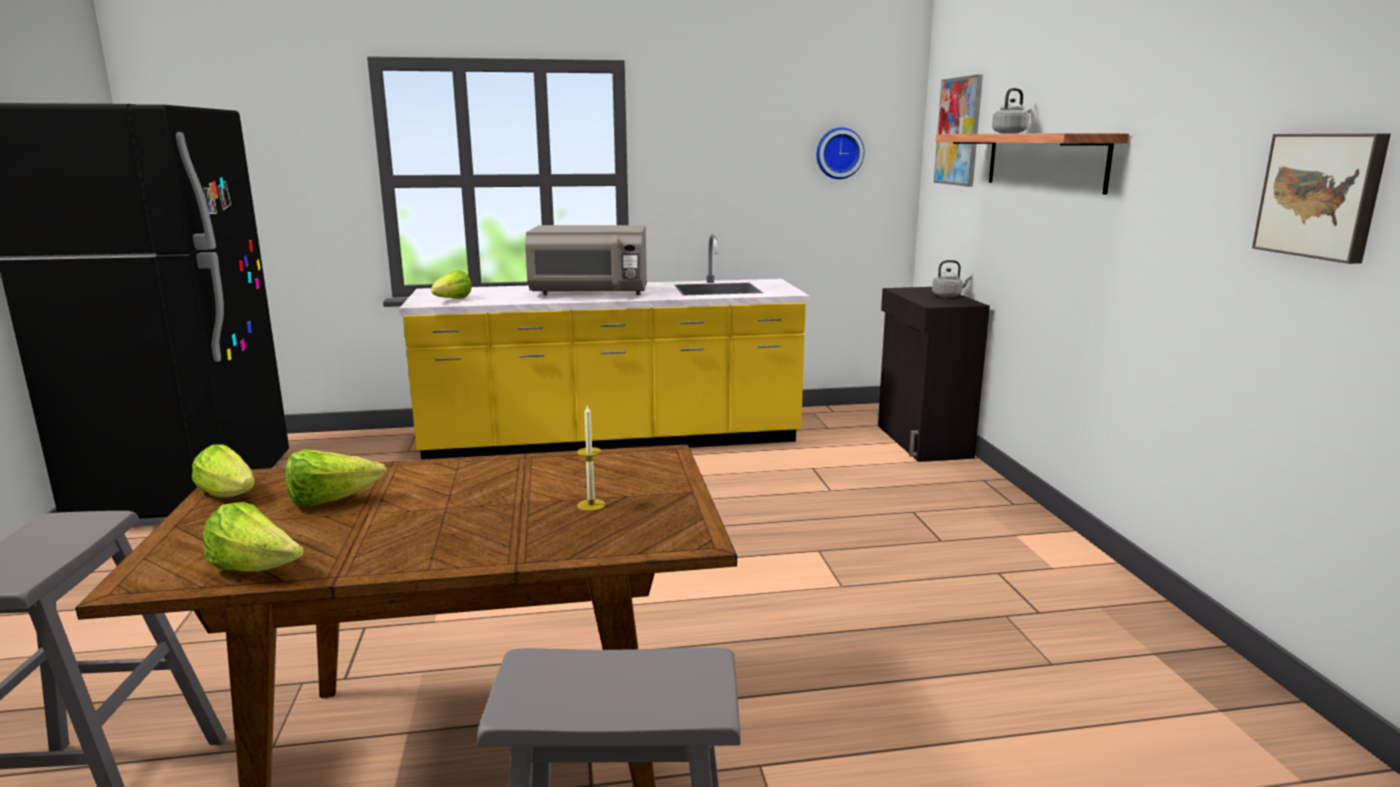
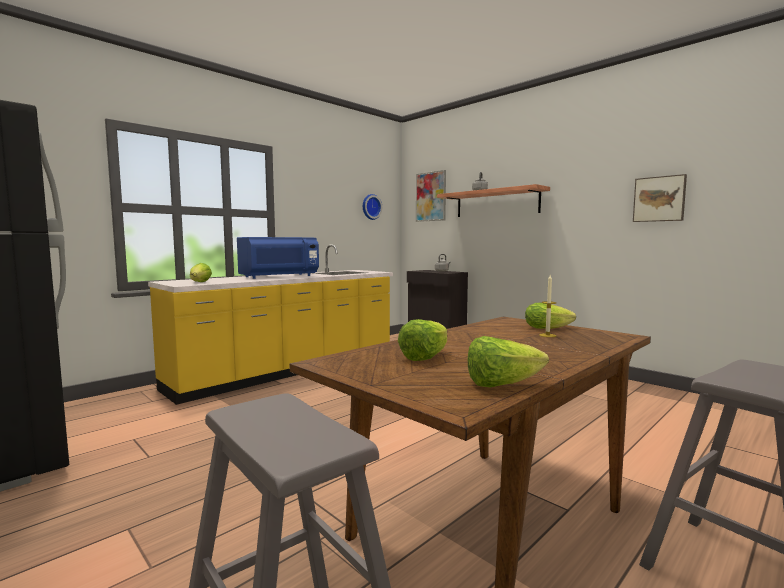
camera: 35 degrees left, 10 degrees down
(230, 494) = (349, 367): lettuce -> lettuce (550, 328)
(590, 293) = (279, 277): grey microwave -> blue microwave

